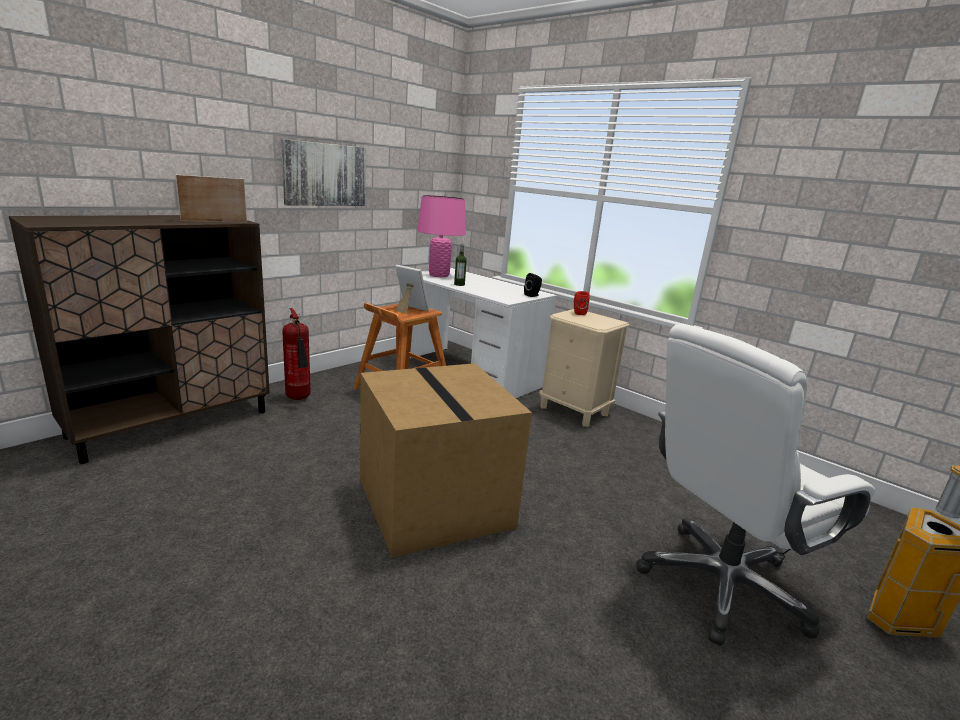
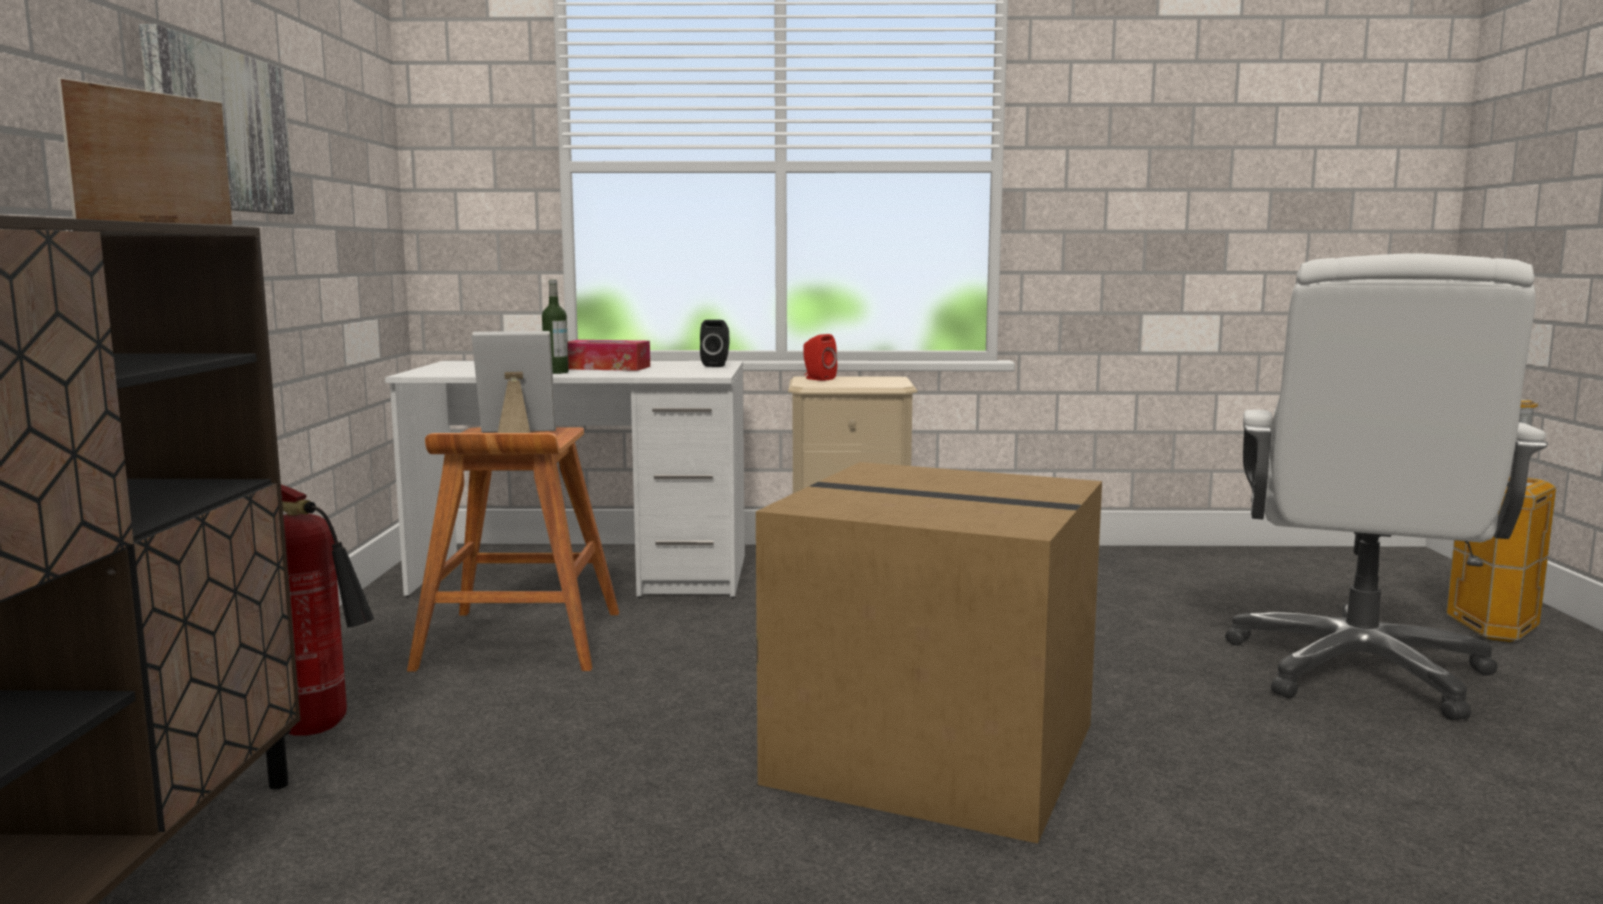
camera: 40 degrees left, 10 degrees down
(439, 275) = (468, 369): pink table lamp -> none
(486, 286) = (607, 368): none -> tissue box

